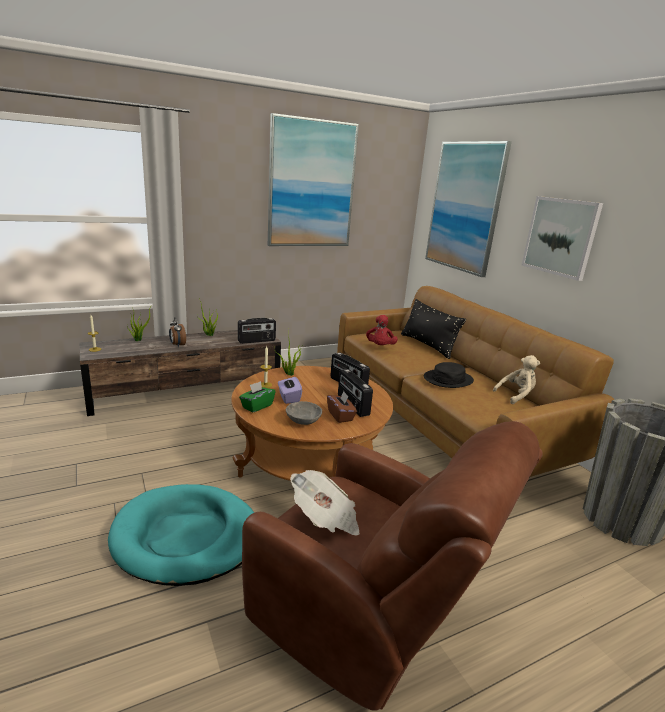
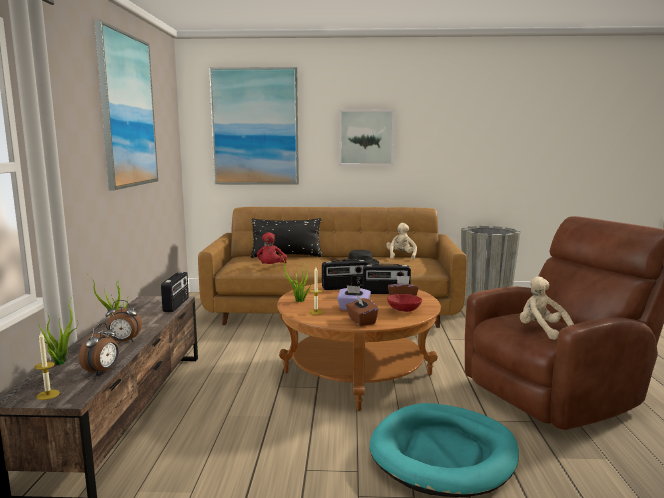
camera: 60 degrees left, 10 degrees down
(129, 352) = (102, 371): none -> alarm clock
(257, 406) = (361, 321): green tissue box -> brown tissue box
(302, 421) = (403, 311): grey bowl -> red bowl
(325, 519) = (541, 331): newspaper -> beige plush toy
(380, 347) = (271, 267): red plush toy -> red plush toy turned 60 degrees clockwise

